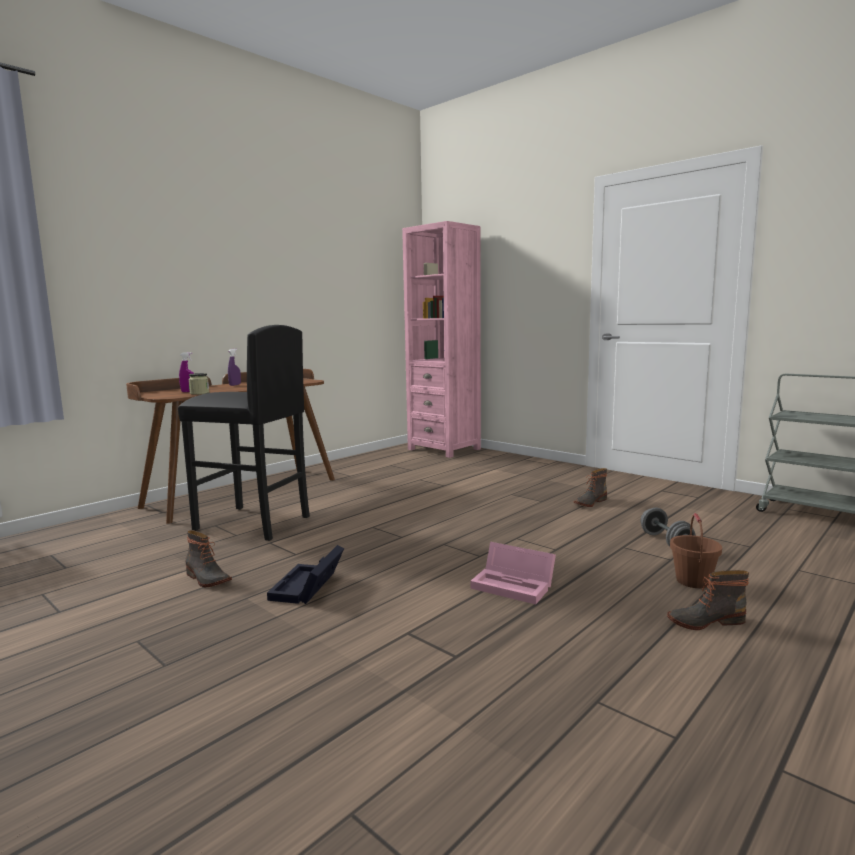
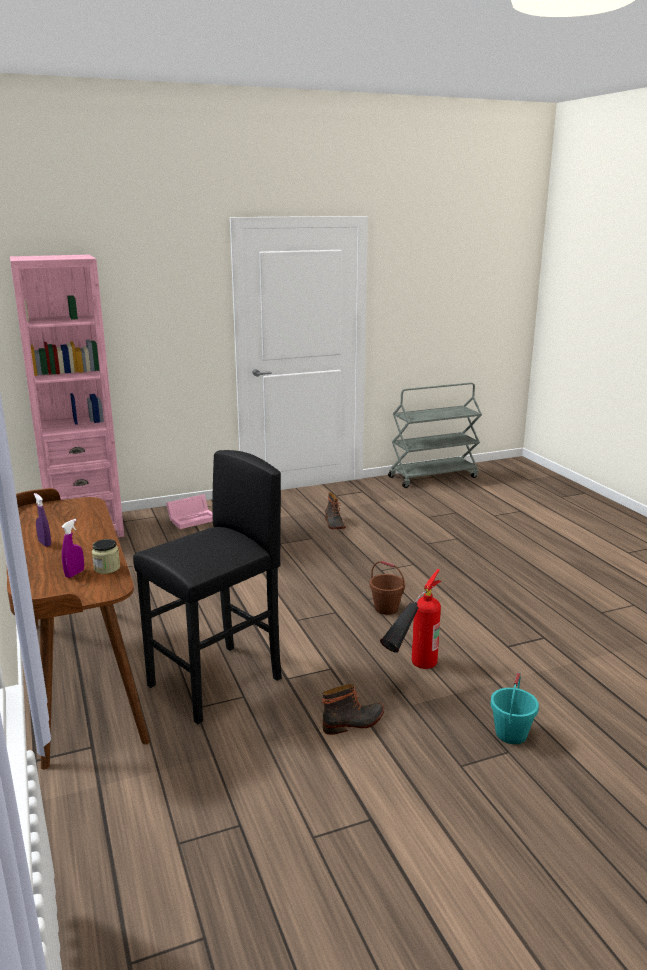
camera: 65 degrees left, 10 degrees up
(202, 662) = (510, 734): none -> turquoise bucket
(307, 588) = (411, 673): black storage box -> fire extinguisher
(515, 585) = (462, 594): pink storage box -> pink storage box (193, 519)
(666, 542) = (430, 529): grey dumbbell -> none
(693, 581) = (491, 544): brown bucket -> brown bucket (386, 608)
(705, 621) = (538, 559): boot -> none

